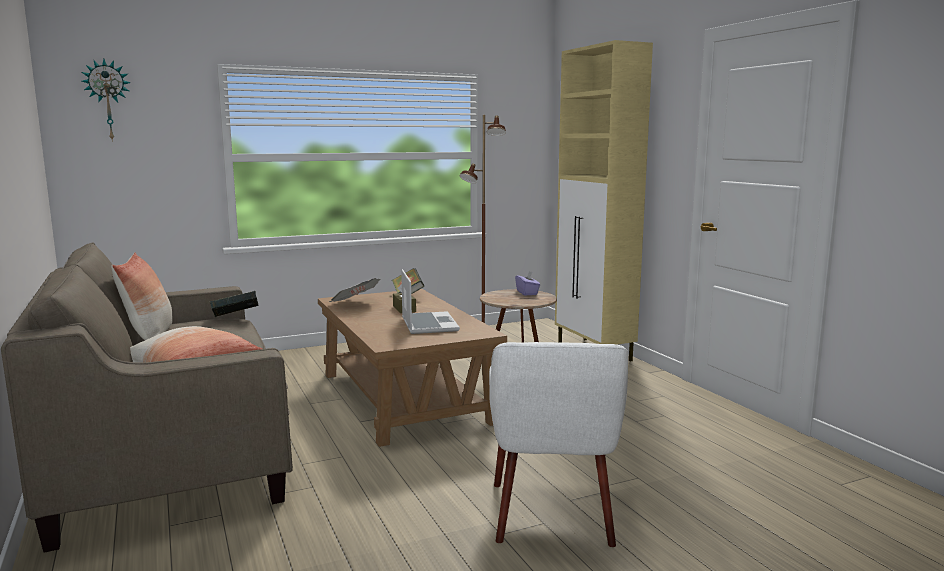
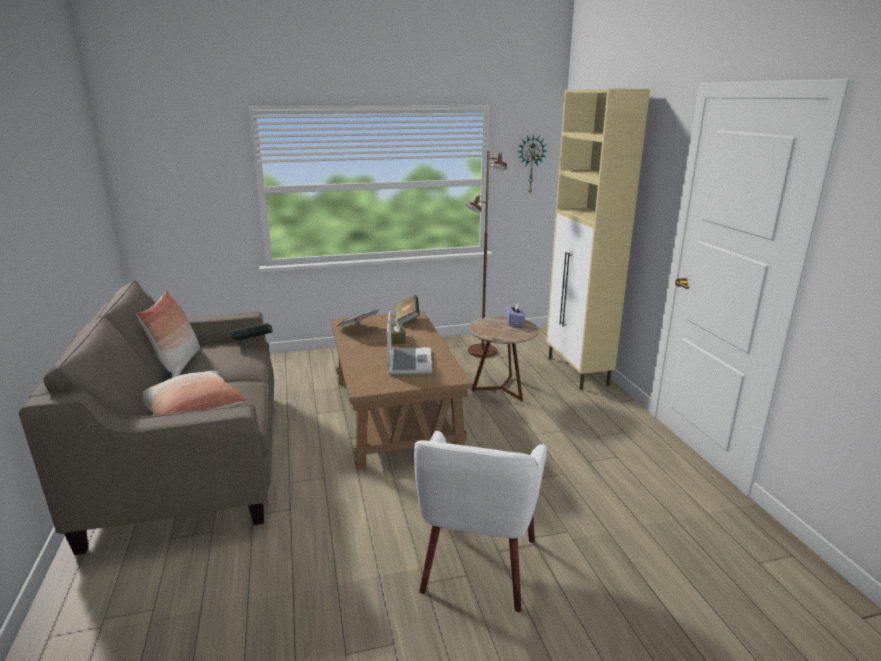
camera: 10 degrees right, 10 degrees up
(108, 100) = (157, 143): wall clock -> wall clock (530, 164)

